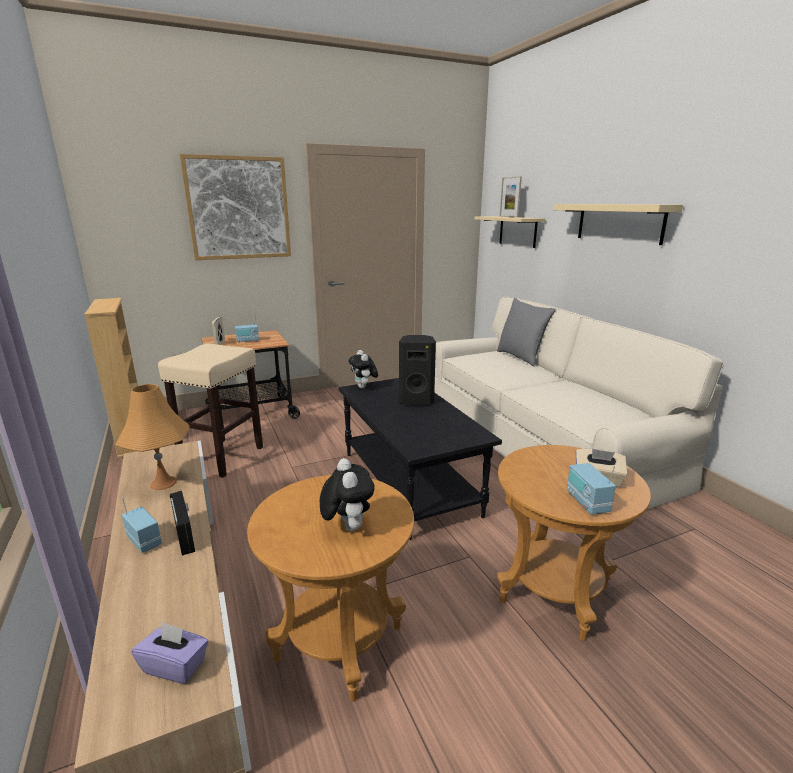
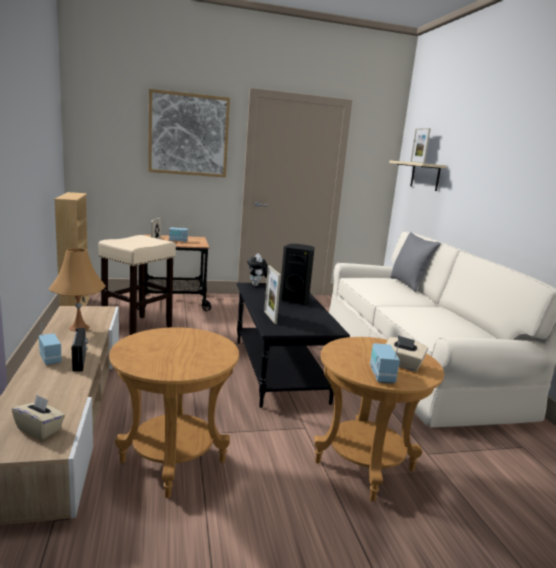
camera: 10 degrees right, 5 degrees down
(175, 665) = (40, 429): purple tissue box -> beige tissue box
(347, 526) = (183, 357): plush toy -> none
(402, 432) = (270, 317): none -> picture frame
(619, 222) = (501, 171): beige shelf -> none

